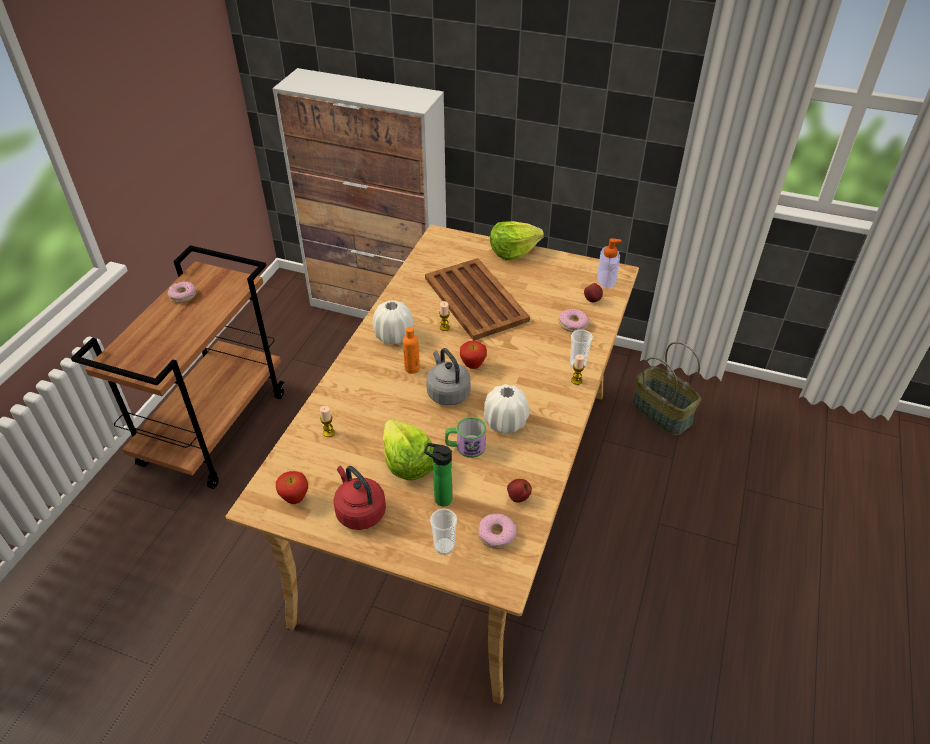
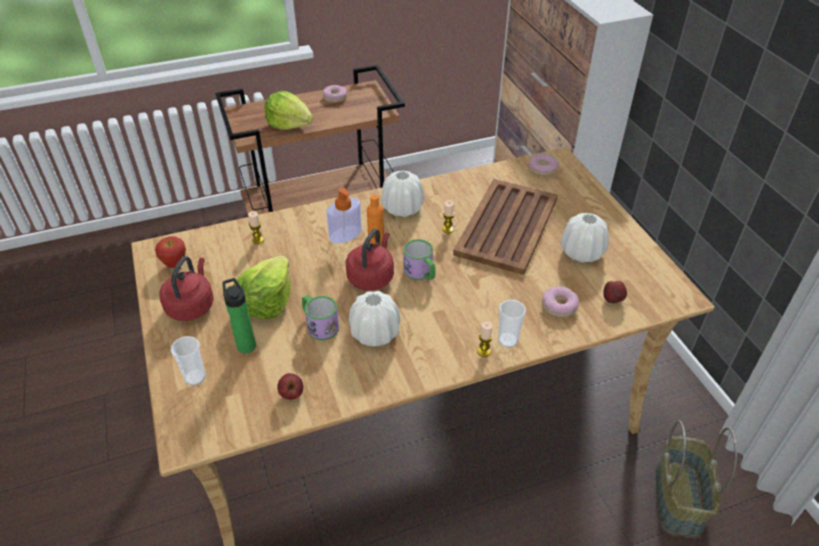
camera: 50 degrees right, 0 degrees up
(447, 392) = (371, 276): grey kettle -> red kettle
(473, 366) = (421, 273): apple -> mug
(497, 534) = (236, 404): donut -> donut (542, 169)
(513, 251) = (604, 210): lettuce -> lettuce (289, 124)
(538, 285) = (581, 252): none -> white vase
(606, 279) = (658, 293): soap dispenser -> soap dispenser (345, 234)

